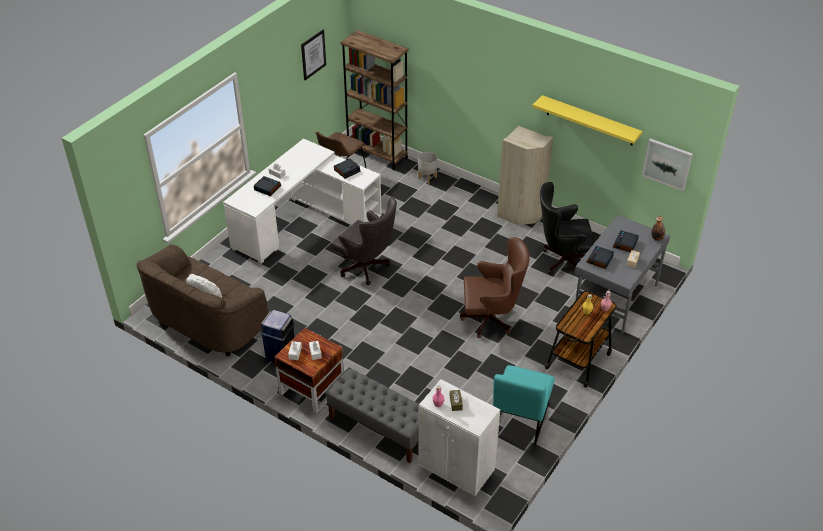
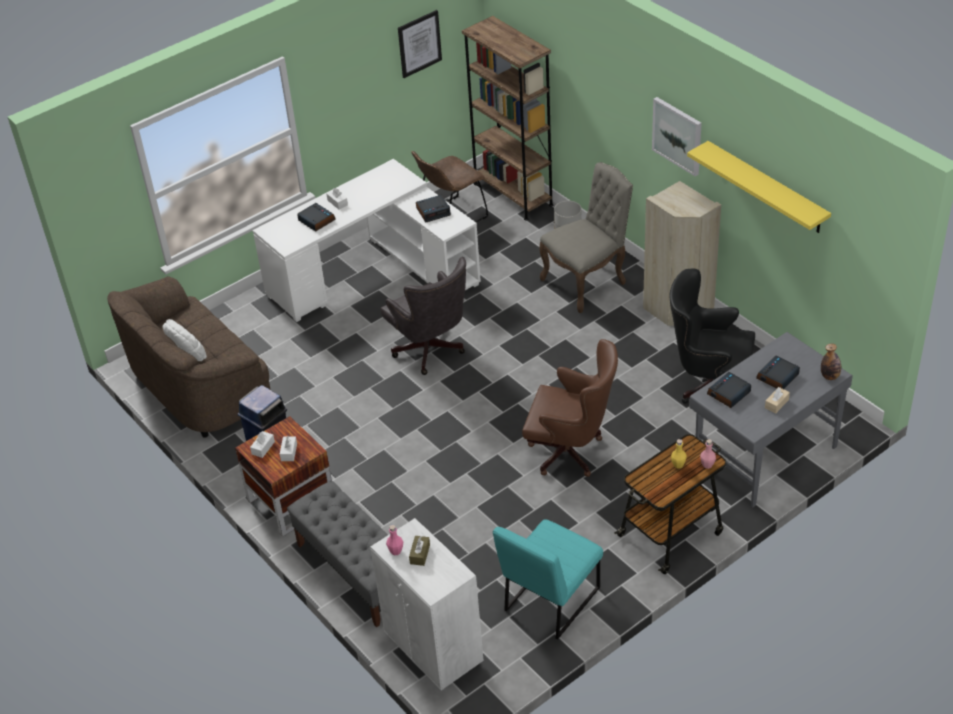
camera: 20 degrees right, 0 degrees up
(452, 205) = (586, 283): none -> grey chair
(667, 164) = (863, 267): picture -> picture (677, 135)

